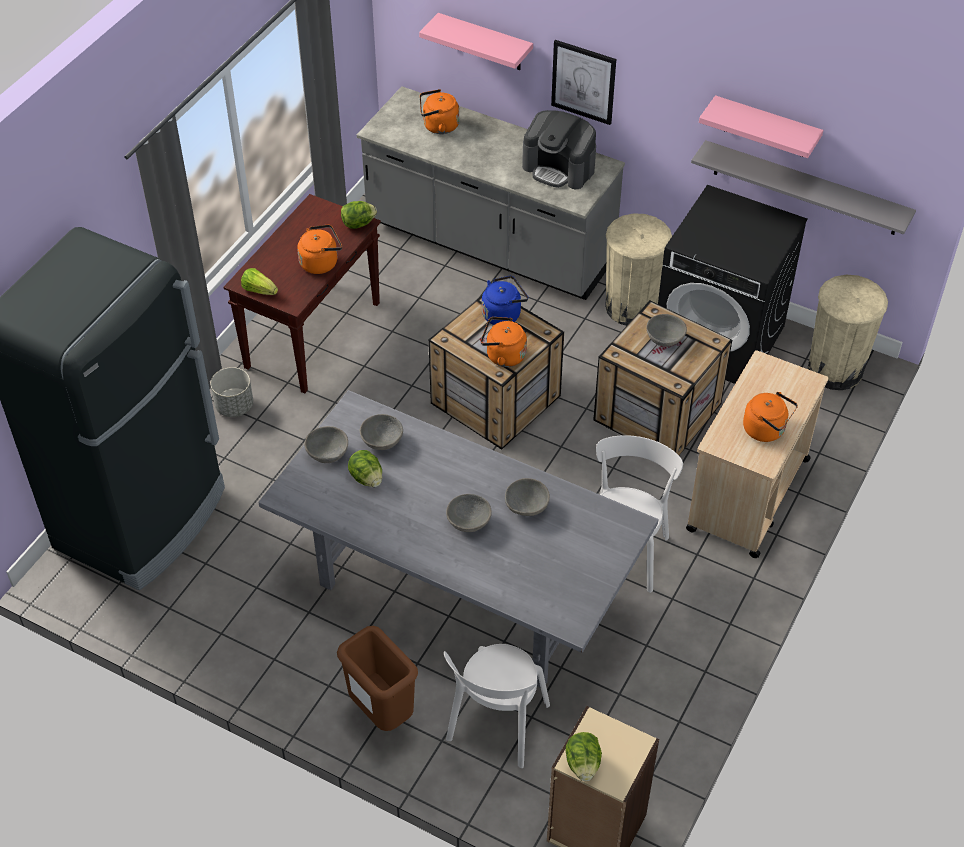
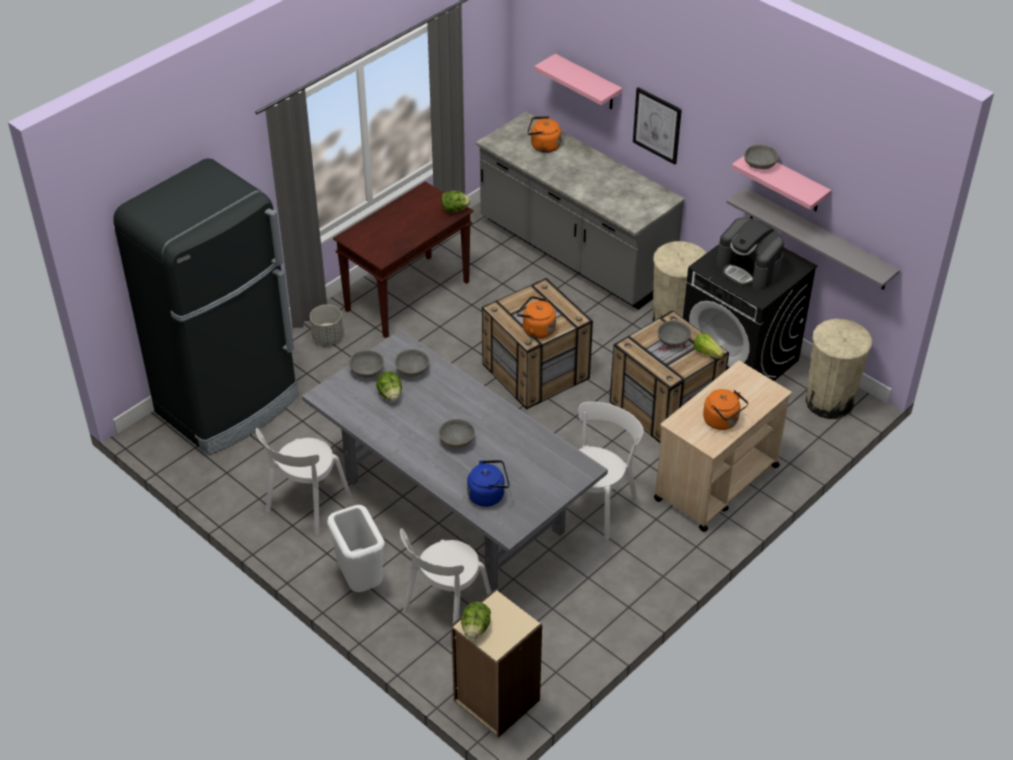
camera: 15 degrees right, 5 degrees down
(259, 290) = (359, 245): lettuce -> lettuce (707, 352)
(282, 629) = (306, 505): none -> white chair
(321, 262) = (414, 233): orange kettle -> none
(380, 713) = (359, 581): brown trash can -> white trash can
(503, 314) = (548, 299): blue kettle -> blue kettle (488, 495)
(526, 506) = (506, 439): grey bowl -> grey bowl (759, 165)
(559, 168) = (629, 194): coffee machine -> coffee machine (748, 270)

